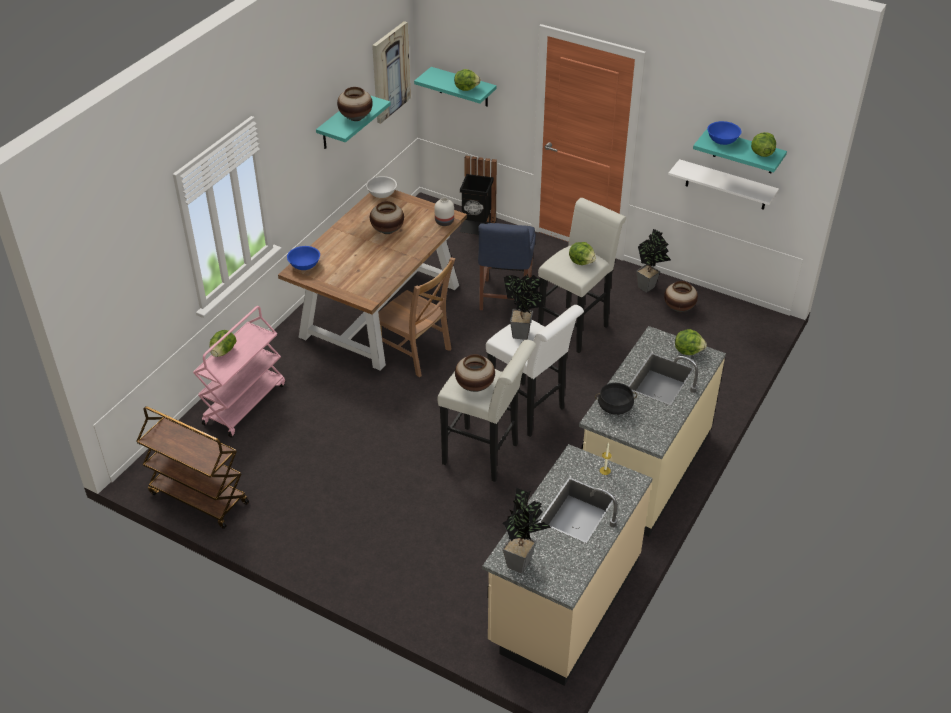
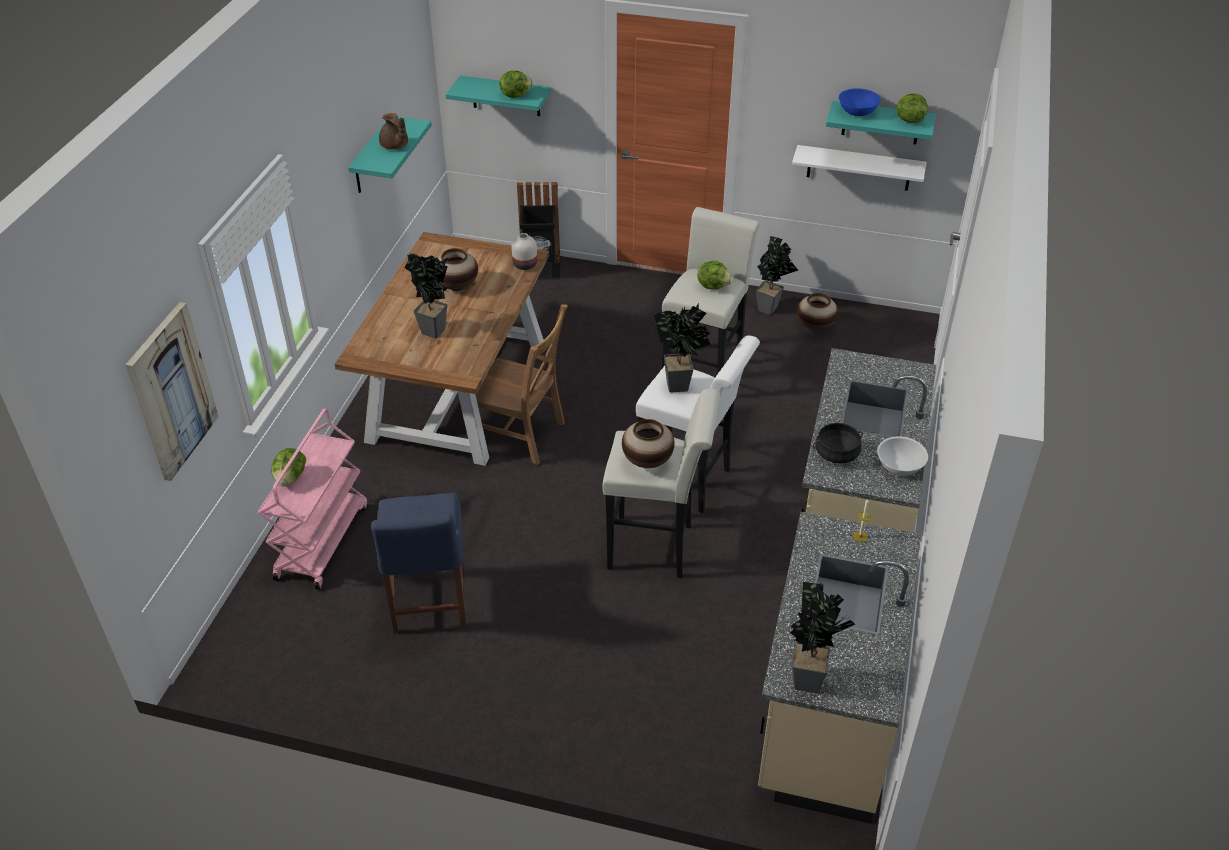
camera: 15 degrees left, 0 degrees up
(198, 498) = (301, 681): brown cart -> none
(304, 265) = (366, 347): blue bowl -> none
(355, 118) = (395, 146): vase -> brown teapot
(358, 263) = (435, 333): none -> potted plant
(381, 194) = (432, 243): white bowl -> white bowl (899, 467)
(390, 72) = (415, 87): picture -> picture (171, 391)
(504, 298) = (606, 350): blue chair -> blue chair (428, 604)
(688, 350) = (891, 369): lettuce -> none

